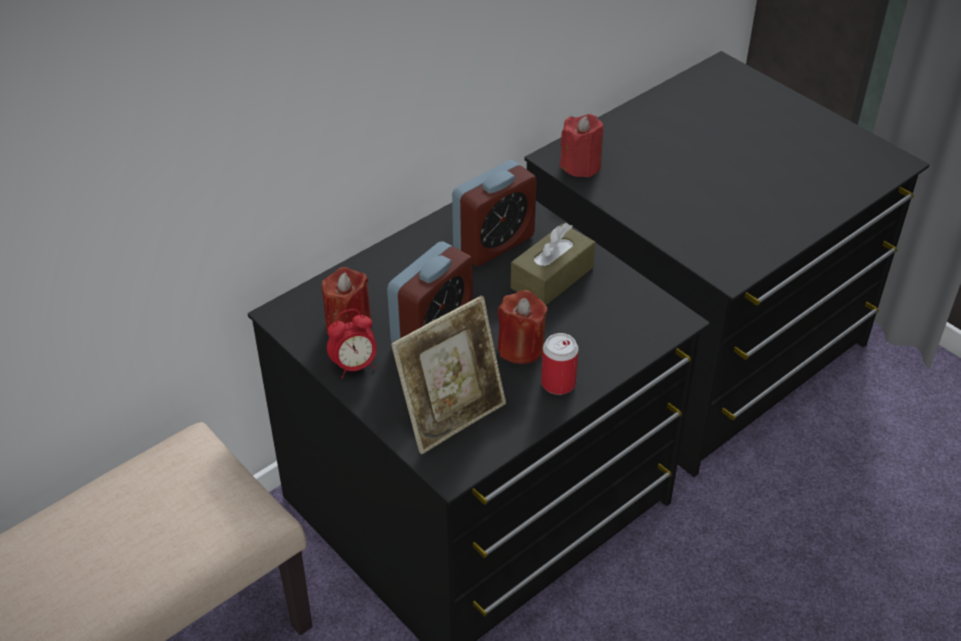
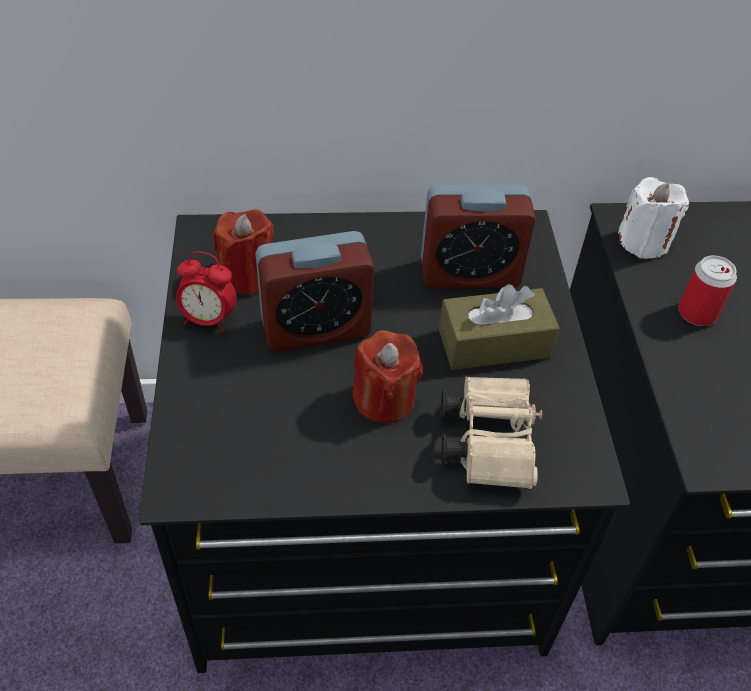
camera: 35 degrees right, 5 degrees up
(452, 416) = (240, 430): picture frame -> none
(558, 383) = (383, 465): can -> can (697, 313)
(581, 165) = (644, 242): red candle -> white candle
(602, 334) = (487, 439): none -> beige binoculars

